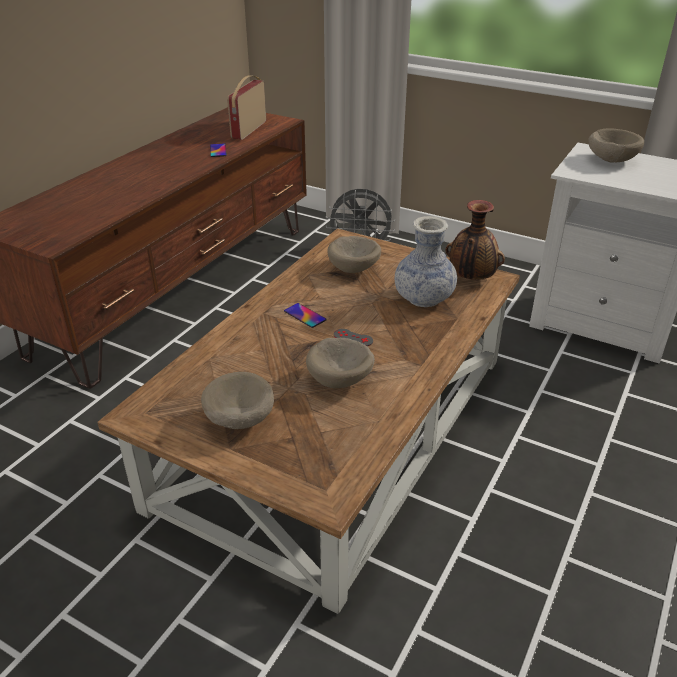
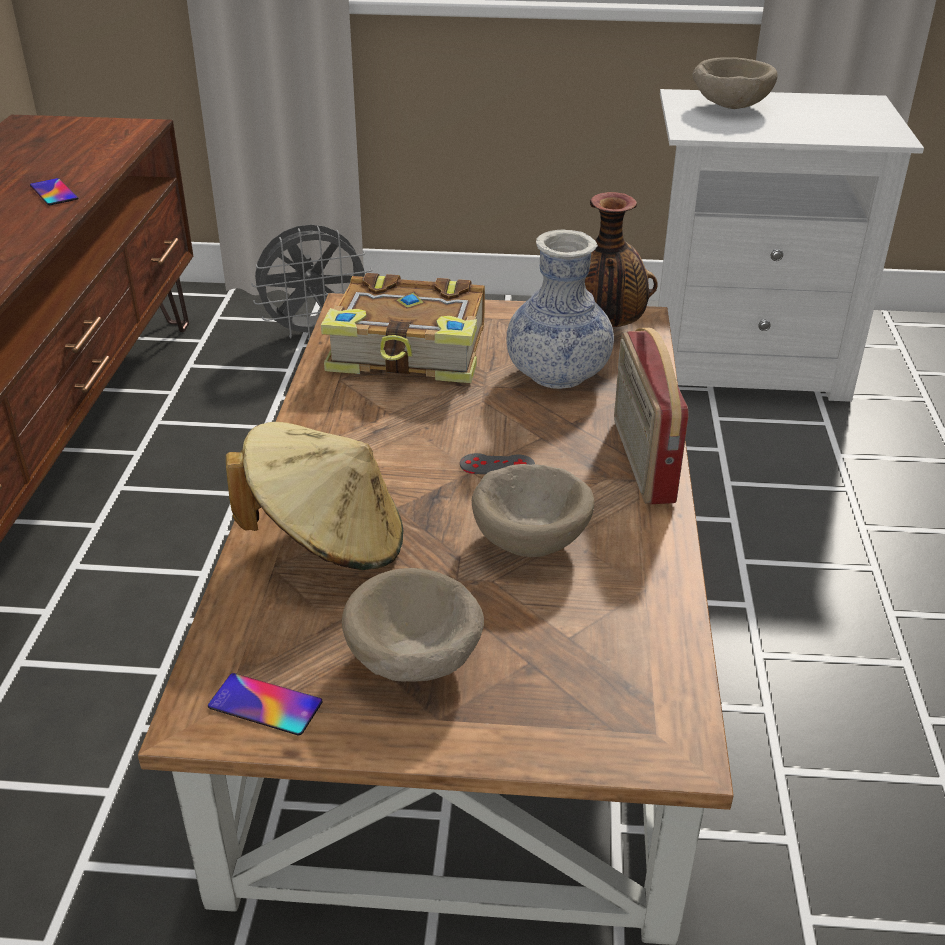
camera: 25 degrees left, 0 degrees up
(242, 352) = (327, 541): none -> beige hat
(248, 130) = (82, 149): radio -> radio (641, 460)
(305, 315) = (387, 449): phone -> phone (265, 705)
(355, 268) = (410, 352): beige bowl -> book

